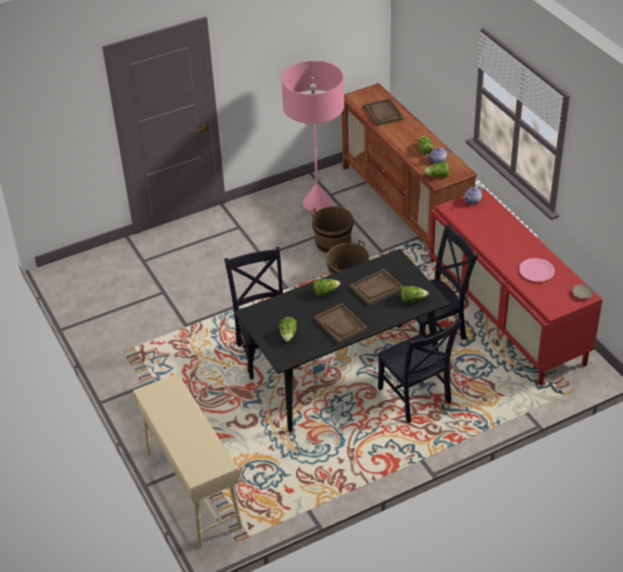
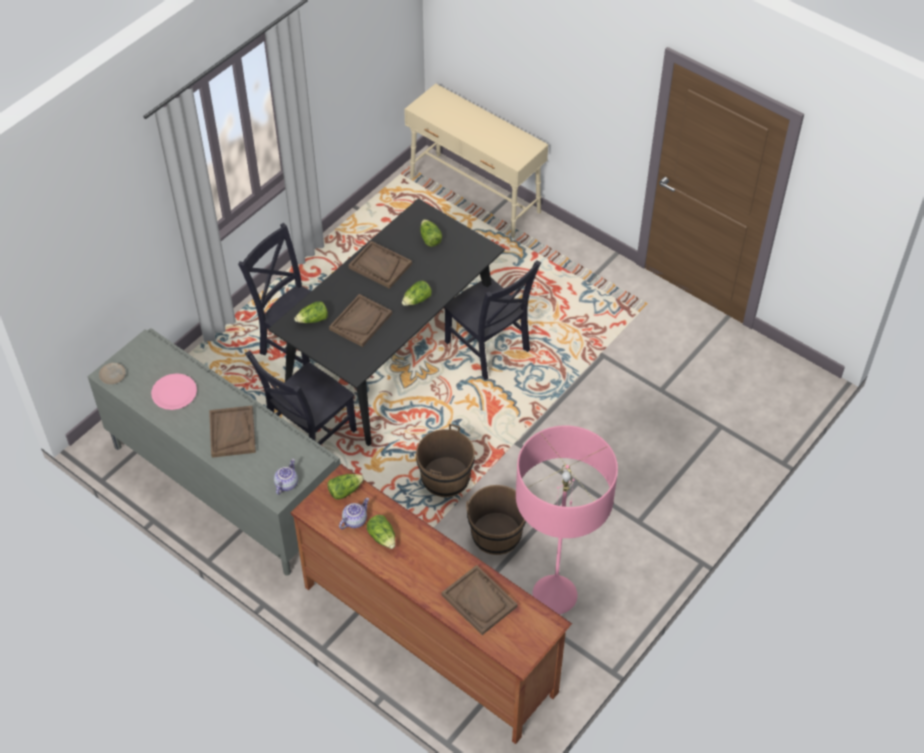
camera: 155 degrees right, 10 degrees up
(500, 237) = (232, 432): none -> brown tray
(506, 318) = (226, 483): red cabinet -> grey cabinet

